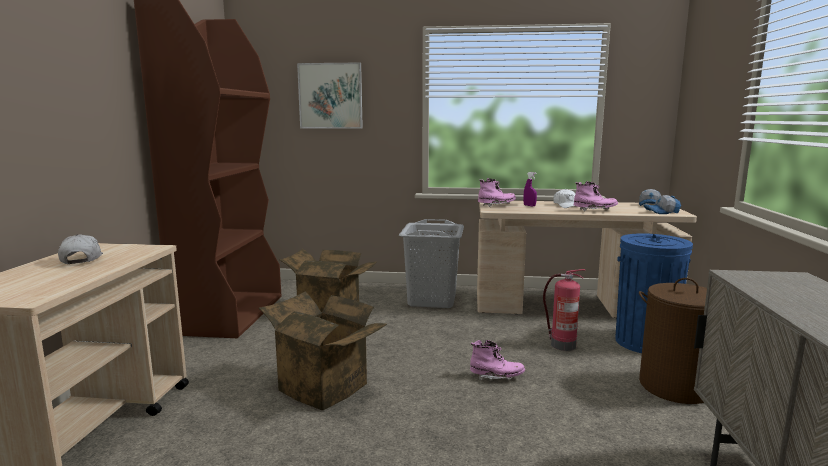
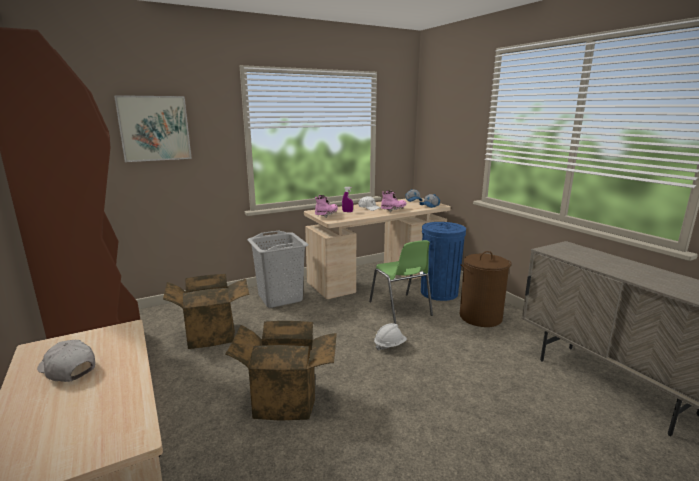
camera: 35 degrees left, 5 degrees up
(496, 377) = (389, 345): pink boot -> white hard hat
(562, 345) = (400, 309): fire extinguisher -> green chair

